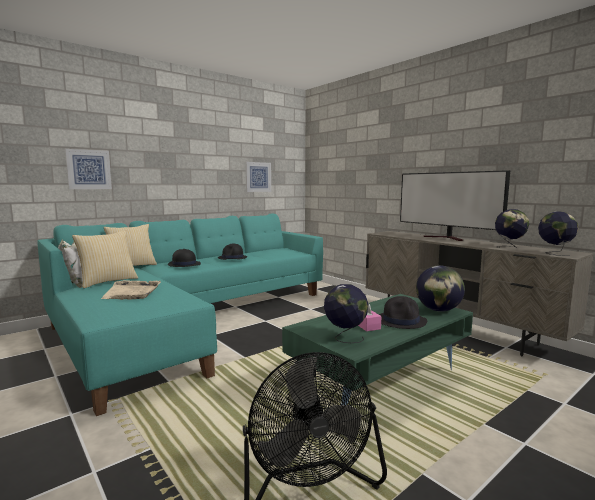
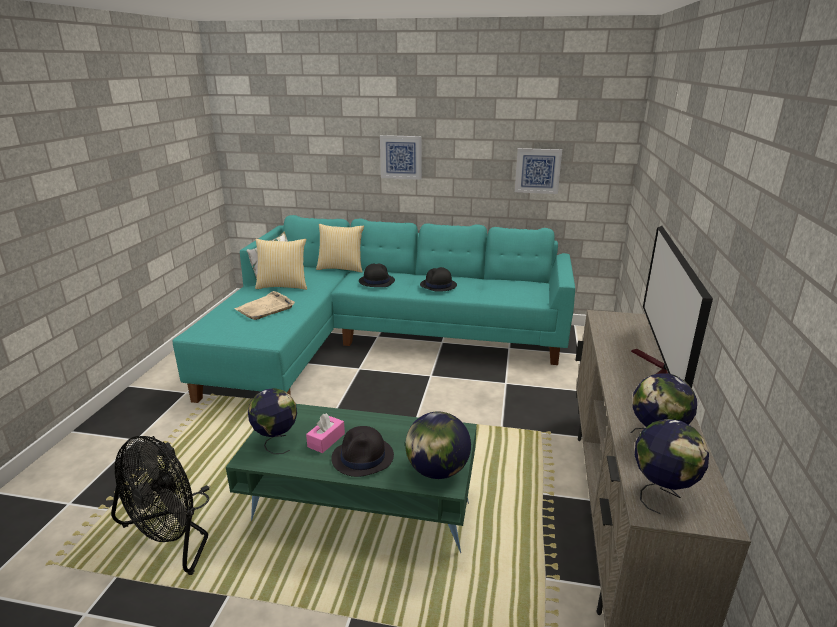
camera: 50 degrees right, 15 degrees up
(88, 169) = (322, 158): picture -> picture (401, 157)

